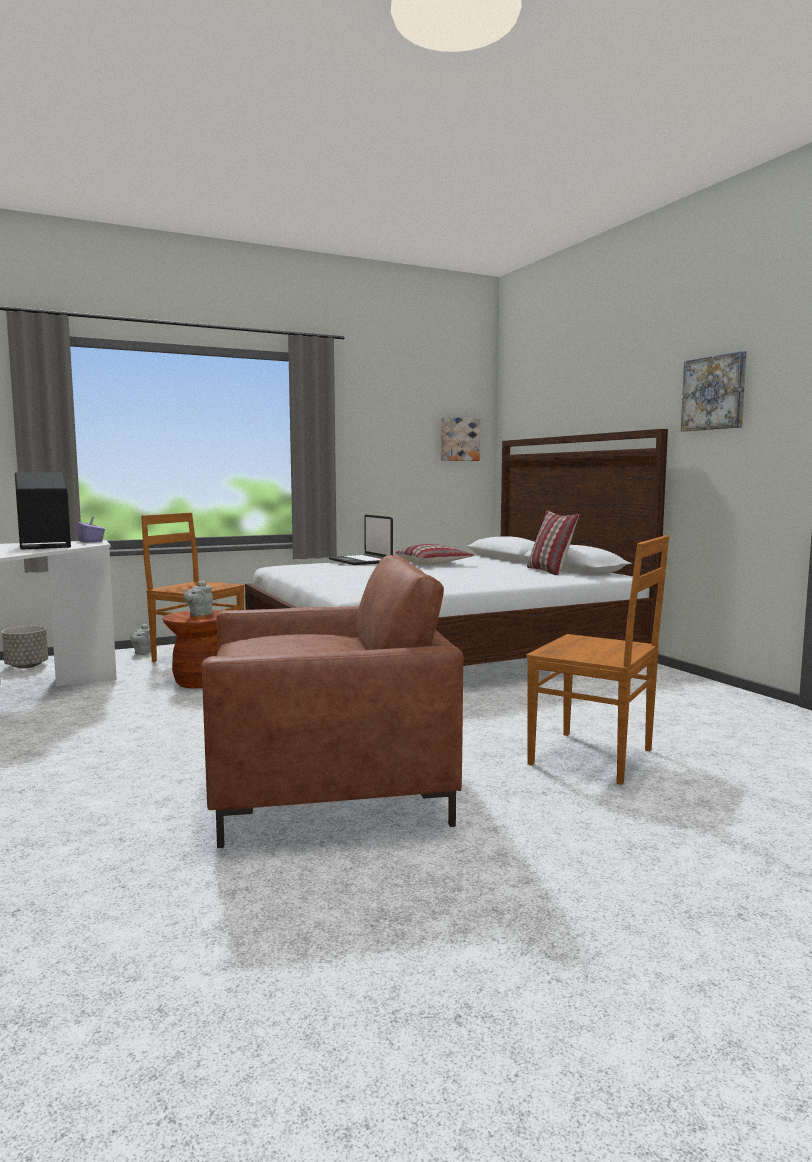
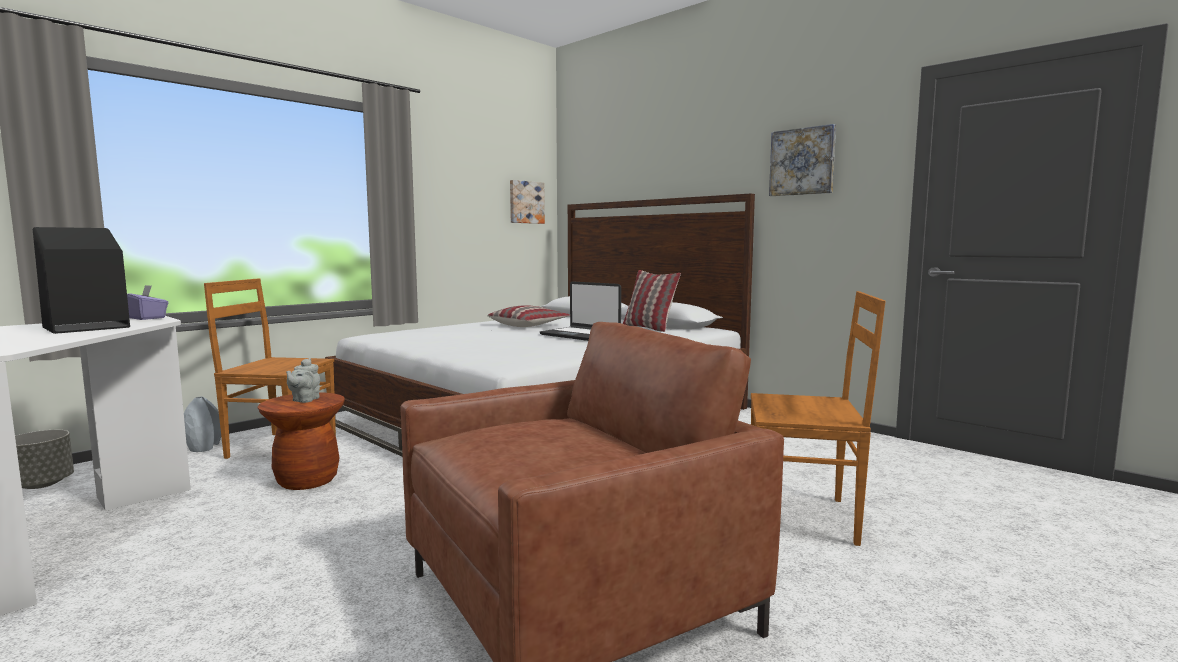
camera: 20 degrees left, 0 degrees up
(143, 653) = (204, 448): grey teapot -> grey vase
(361, 561) = (454, 326): laptop -> laptop (580, 335)

